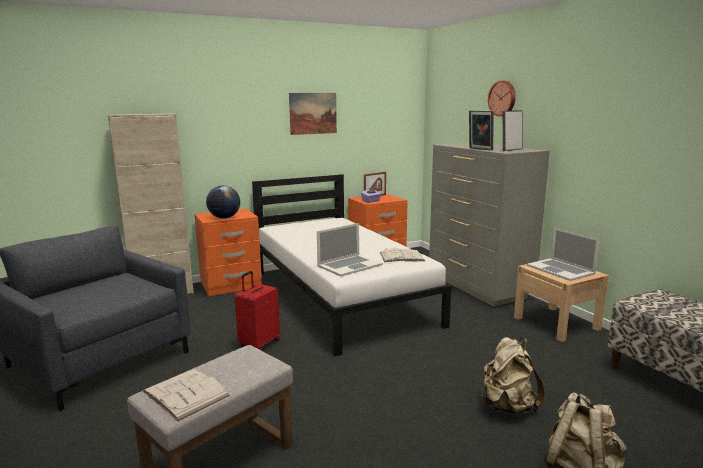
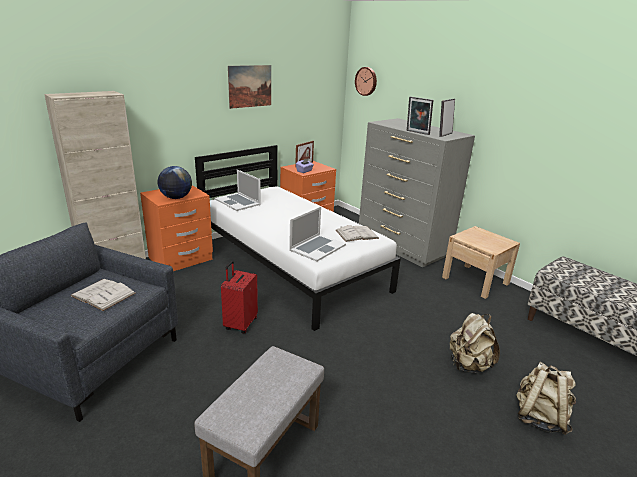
camera: 15 degrees left, 10 degrees up
(186, 393) = (248, 409): white book -> white book (103, 294)
(502, 98) = (430, 81): wall clock -> wall clock (366, 81)
(560, 269) = (483, 239): laptop -> laptop (238, 202)

